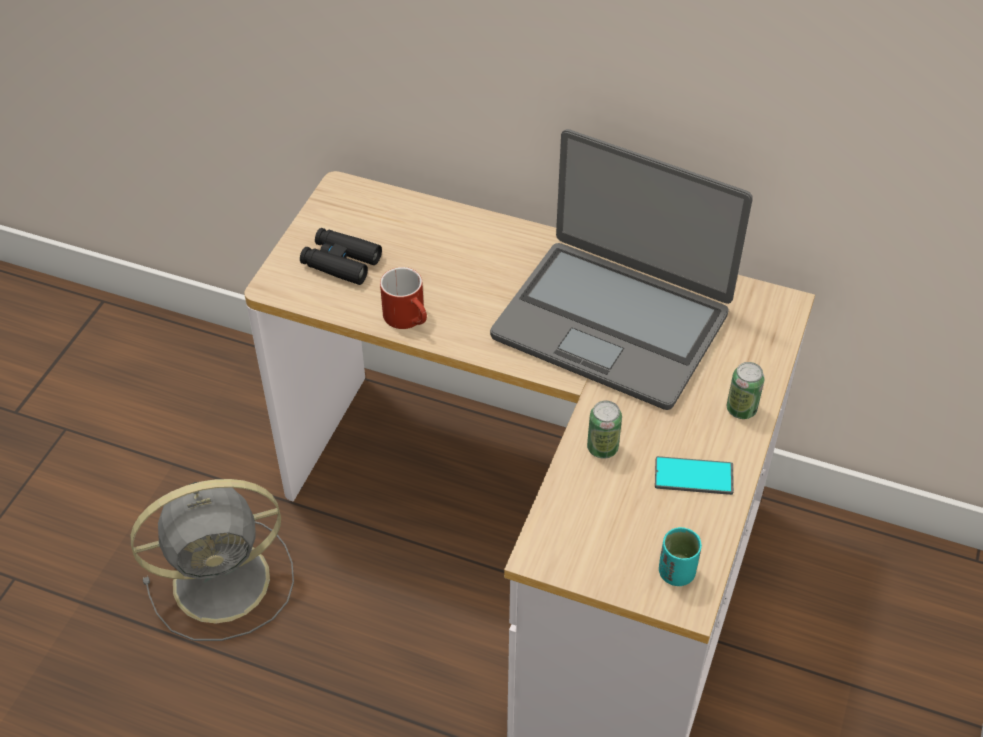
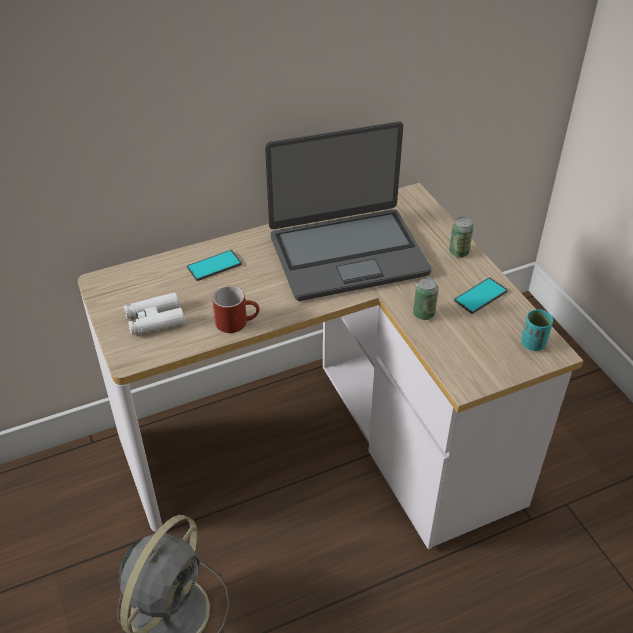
camera: 45 degrees left, 5 degrees down
(341, 262) = (154, 320): black binoculars -> white binoculars
(462, 243) = (214, 266): none -> phone

